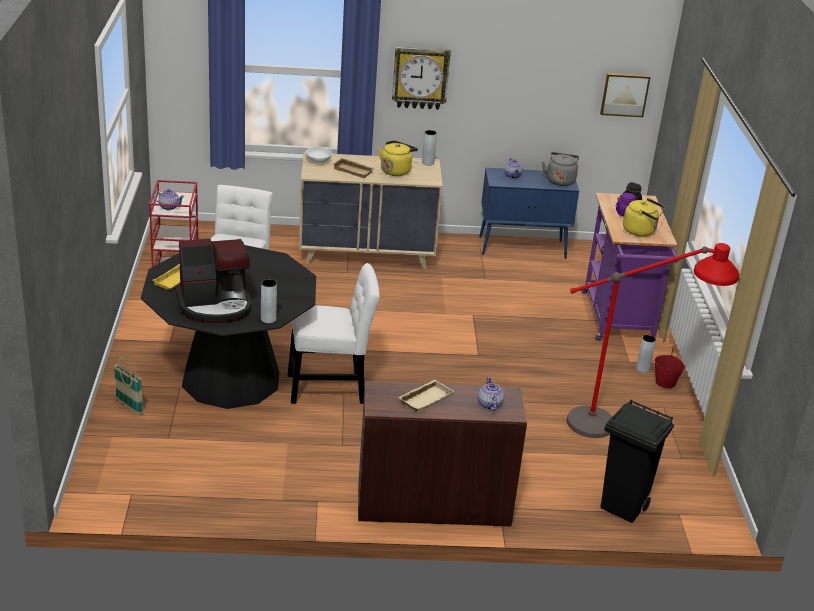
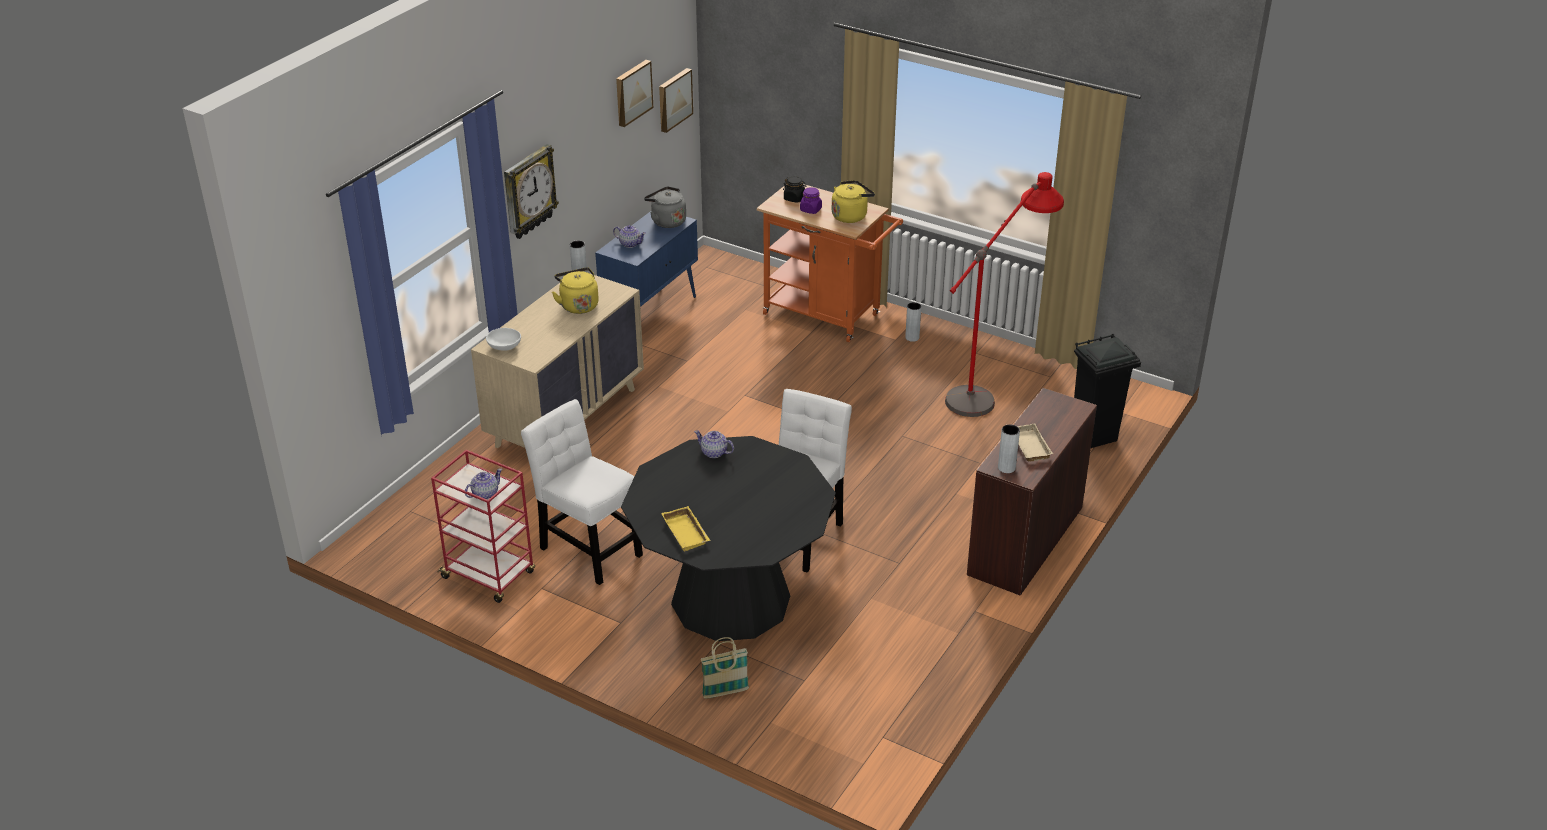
camera: 55 degrees left, 5 degrees up
(215, 305) = (761, 521): coffee machine -> none
(268, 319) = (815, 494): grey vase -> grey vase (1006, 468)
(354, 170) = (551, 331): beige tray -> none
(489, 405) = (1059, 414): teapot -> teapot (714, 453)
(569, 60) = (632, 92): none -> picture
(618, 321) = (828, 316): purple cart -> orange cart
(665, 383) = (942, 335): red bucket -> none

